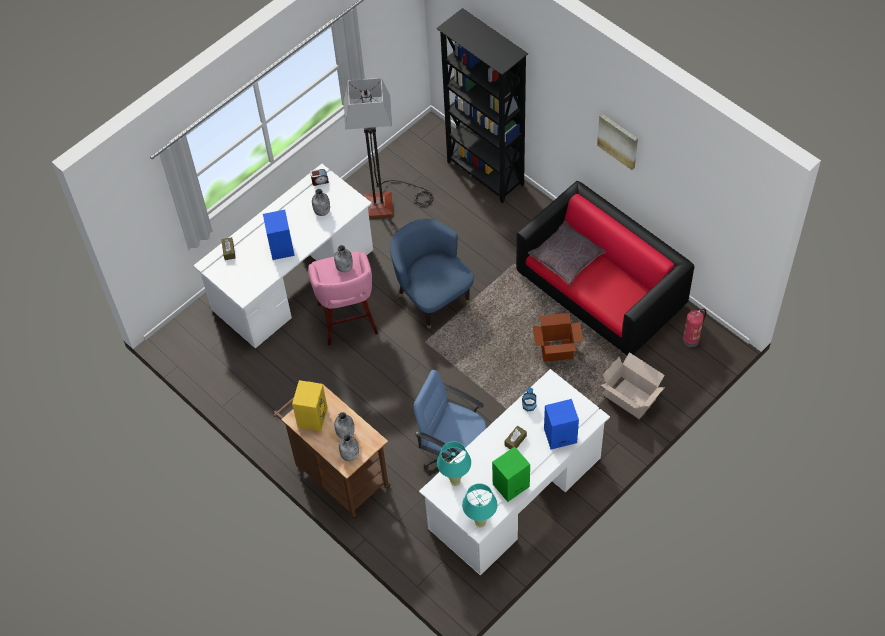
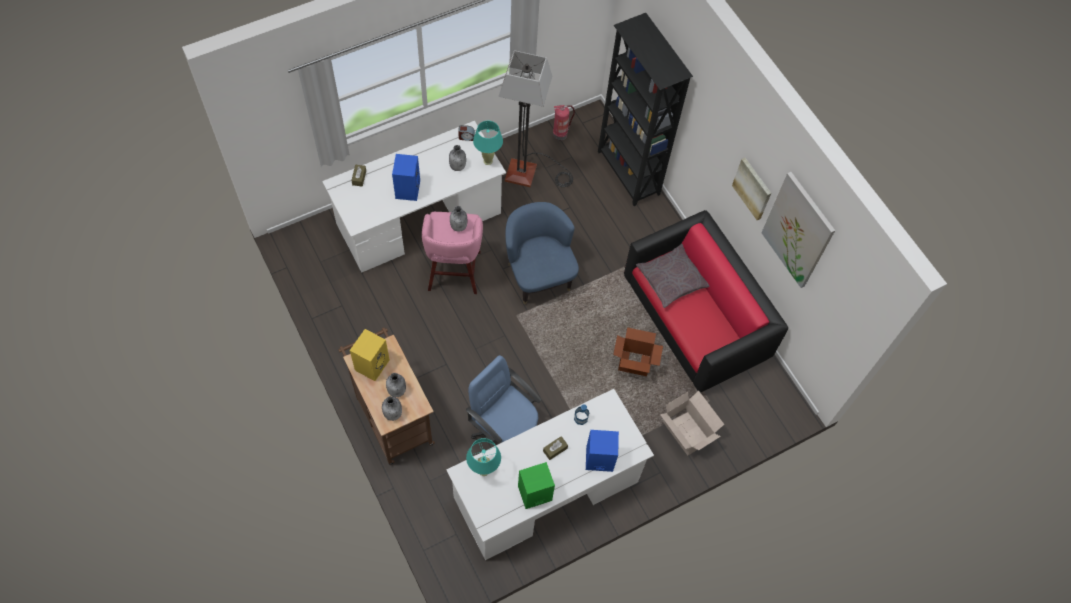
camera: 10 degrees right, 5 degrees up
(480, 522) = (492, 521): turquoise table lamp -> turquoise table lamp (487, 161)
(674, 164) = (798, 230): none -> picture
(691, 339) = (763, 393): fire extinguisher -> fire extinguisher (560, 133)

